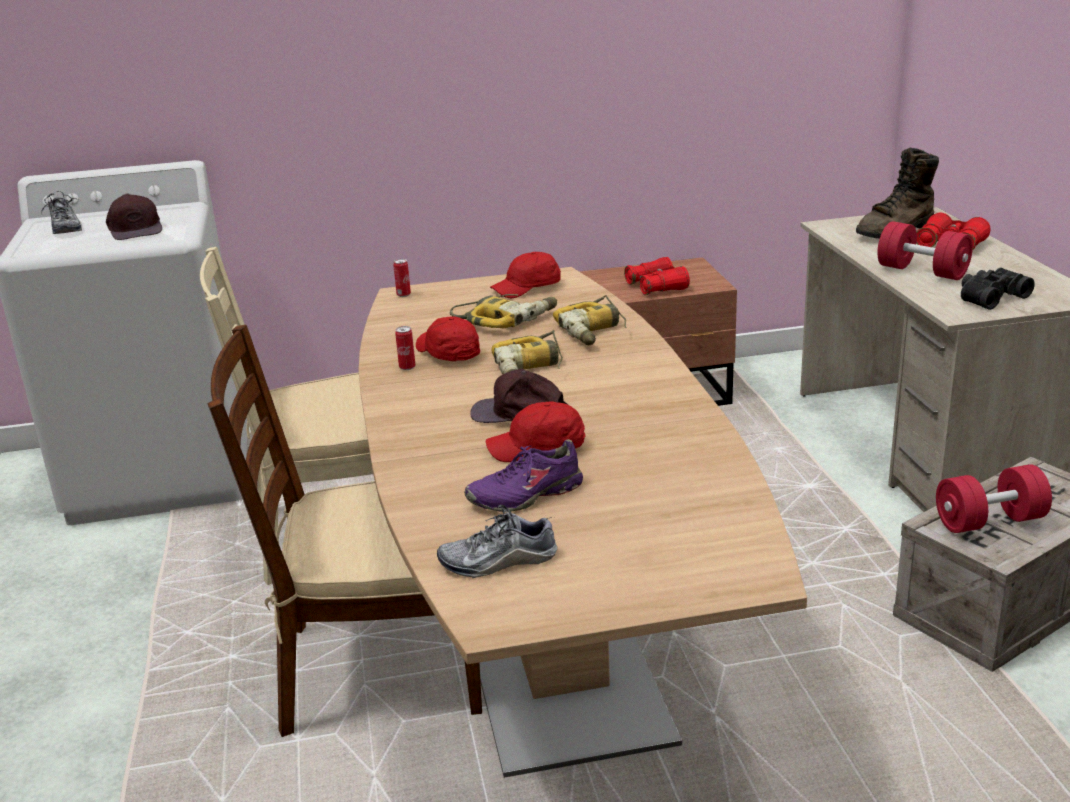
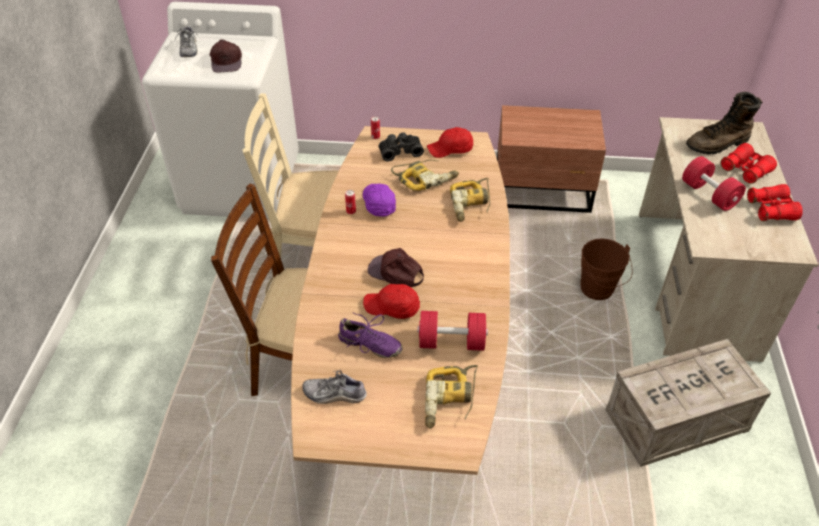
camera: 15 degrees right, 20 degrees up
(447, 353) = (378, 204): red cap -> purple cap
(525, 495) = (370, 345): purple shoe -> purple shoe turned 150 degrees counterclockwise
(531, 368) = (419, 232): power drill -> power drill (450, 400)
(656, 287) = (555, 135): red binoculars -> red binoculars (771, 210)
(795, 484) = (598, 291): none -> brown bucket
(989, 521) = (670, 385): red dumbbell -> red dumbbell (451, 342)
(990, 297) = (737, 234): black binoculars -> black binoculars (400, 151)

